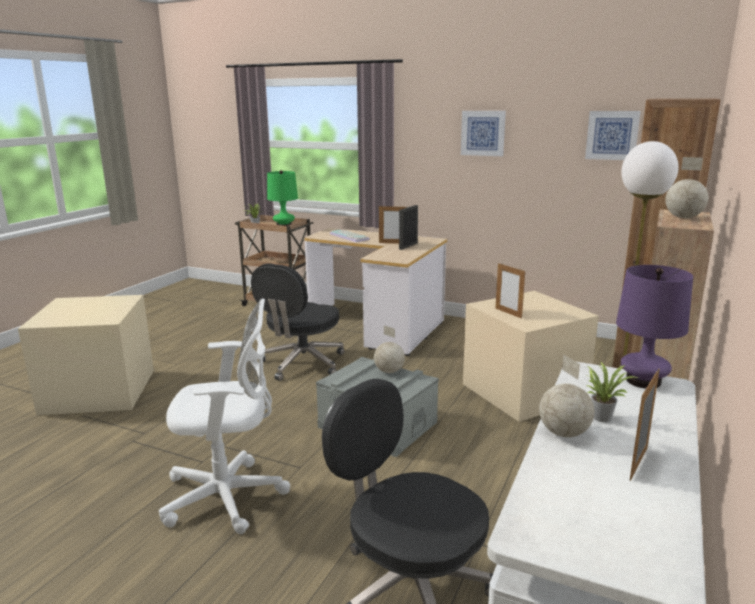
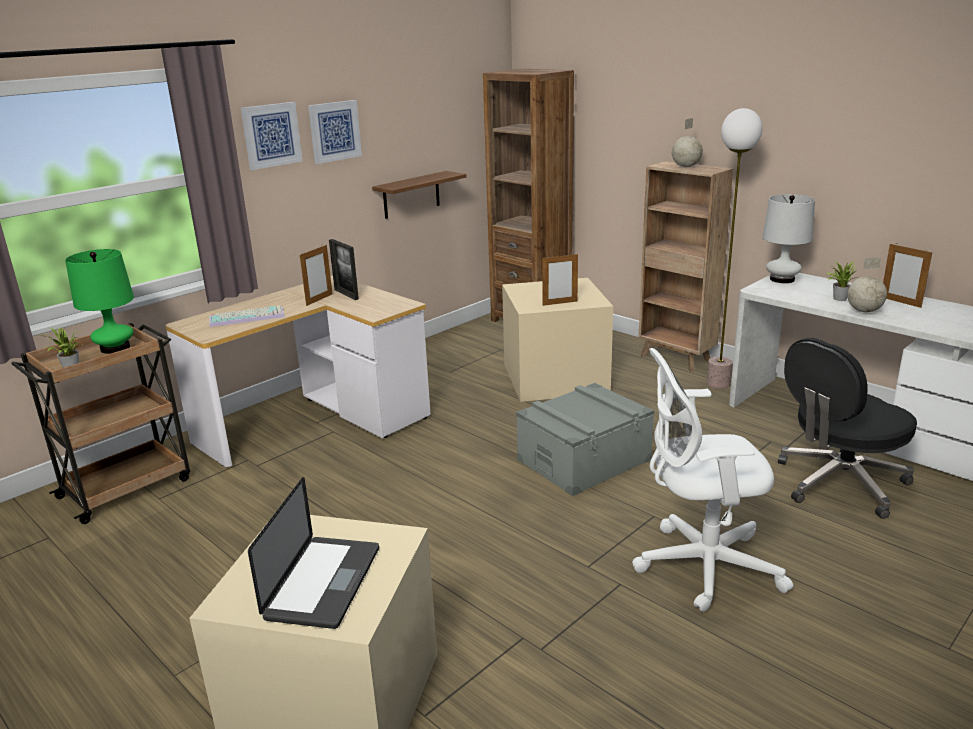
camera: 70 degrees left, 5 degrees up
(72, 313) = (323, 583): none -> laptop
(229, 497) = (700, 566): white office chair -> white office chair turned 105 degrees counterclockwise
(302, 363) = (389, 489): black office chair -> none
(389, 371) = (567, 402): globe -> none
(552, 200) = (411, 195): none -> shelf
(612, 135) = (448, 113): picture -> picture (271, 135)
(643, 381) = (782, 279): purple table lamp -> white table lamp

